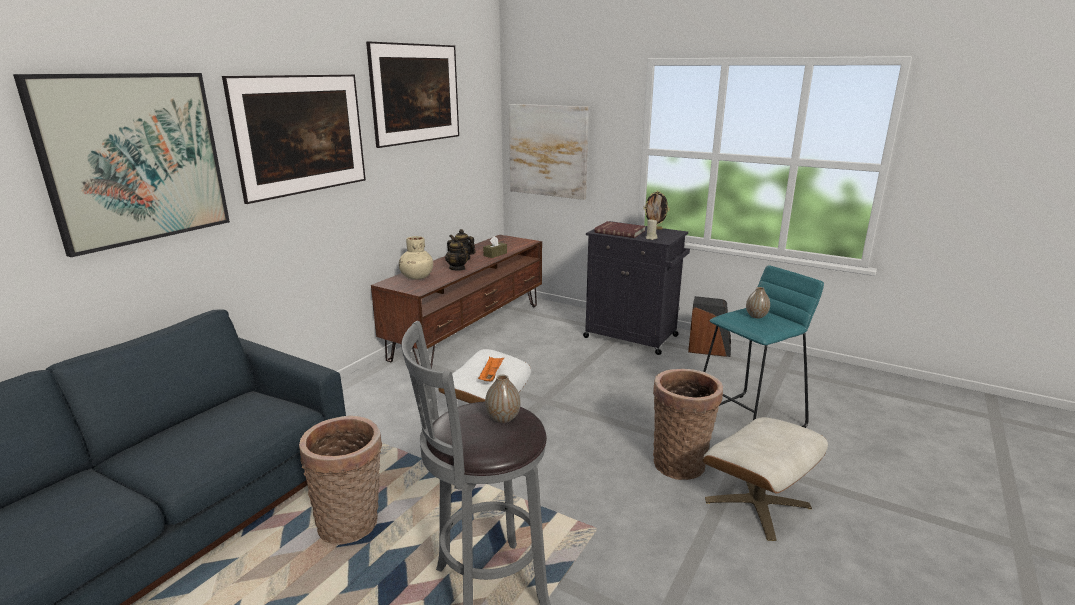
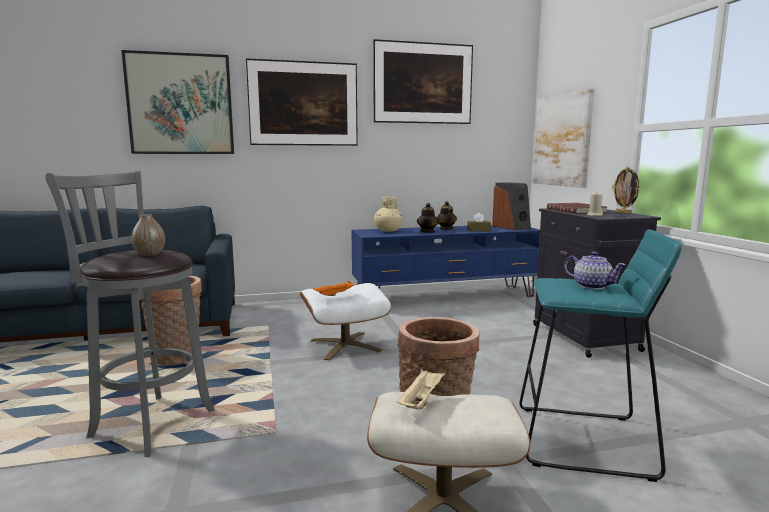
camera: 45 degrees right, 10 degrees down
(469, 330) = (446, 296): brown tv stand -> blue tv stand
(709, 349) = (664, 373): speaker -> speaker (511, 227)
(756, 316) = (591, 286): vase -> teapot
(756, 443) = (421, 400): none -> beige tray

